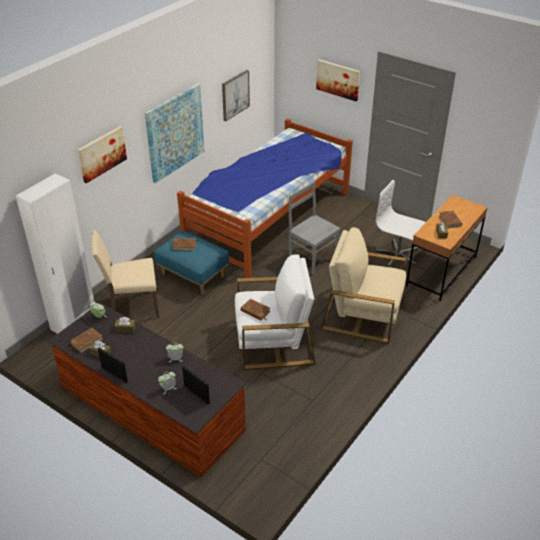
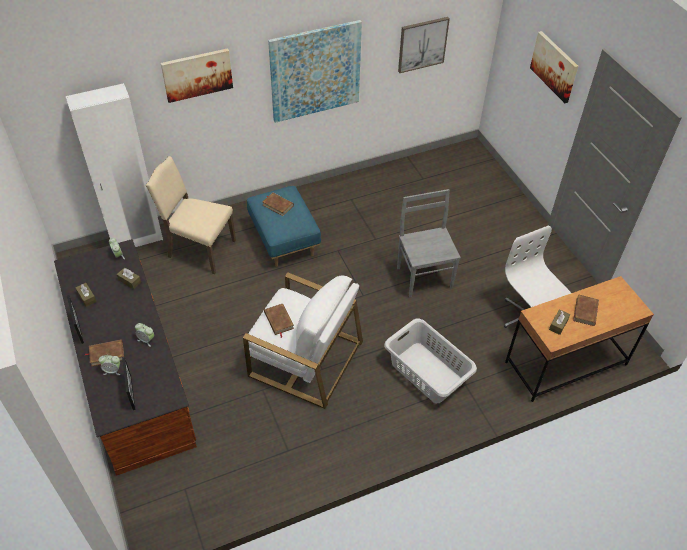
camera: 30 degrees right, 10 degrees up
(86, 341) = (85, 278): brown book -> brown book (107, 354)
(268, 218) = (415, 204): bed -> none
(362, 313) = (427, 372): beige armchair -> grey laundry basket

